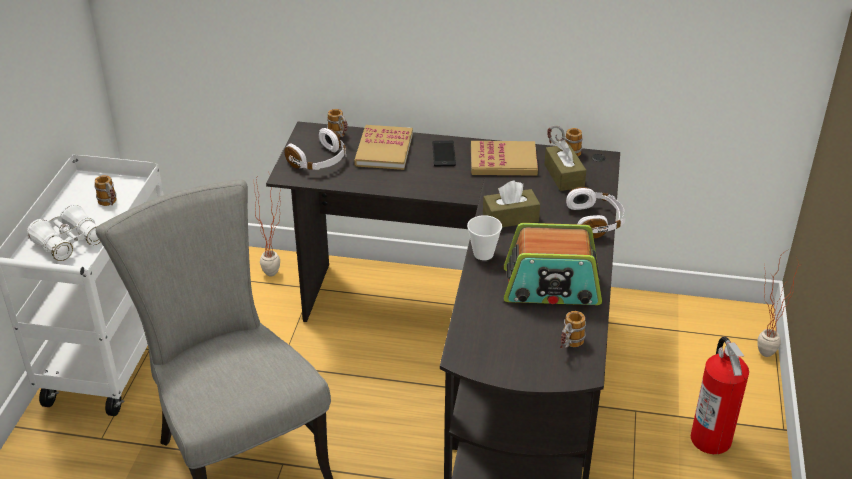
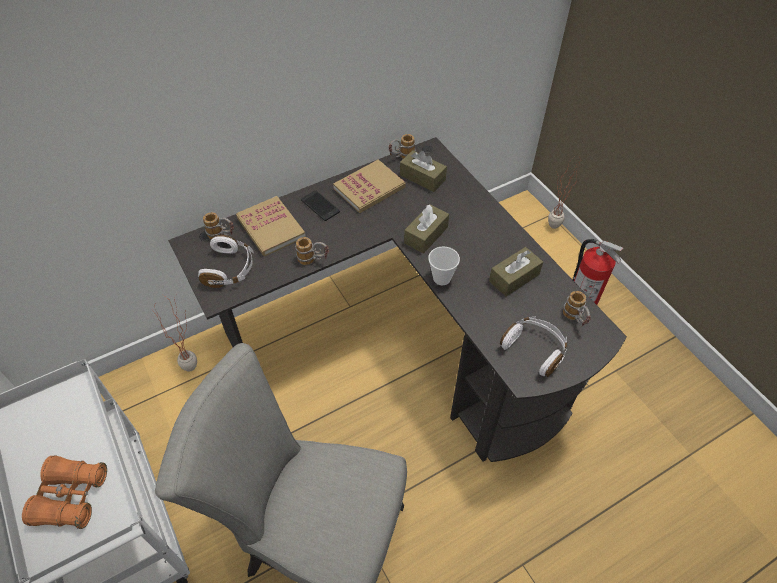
camera: 40 degrees left, 15 degrees up
(69, 242) = (71, 497): white binoculars -> orange binoculars
(110, 205) = (71, 428): mug -> mug (314, 260)
(551, 287) = (514, 277): radio -> brown tissue box
(596, 221) = (482, 204): white headphones -> white headphones (534, 349)

